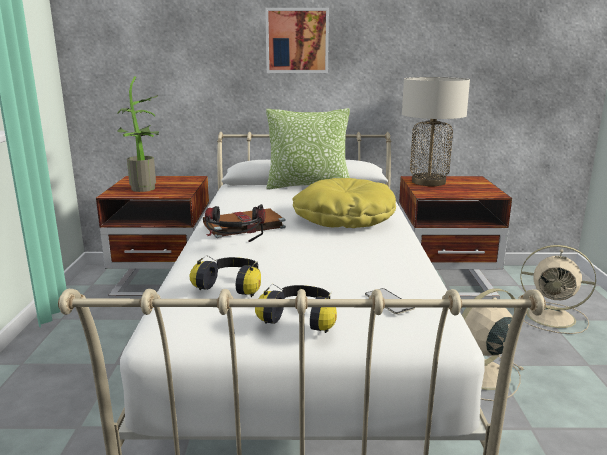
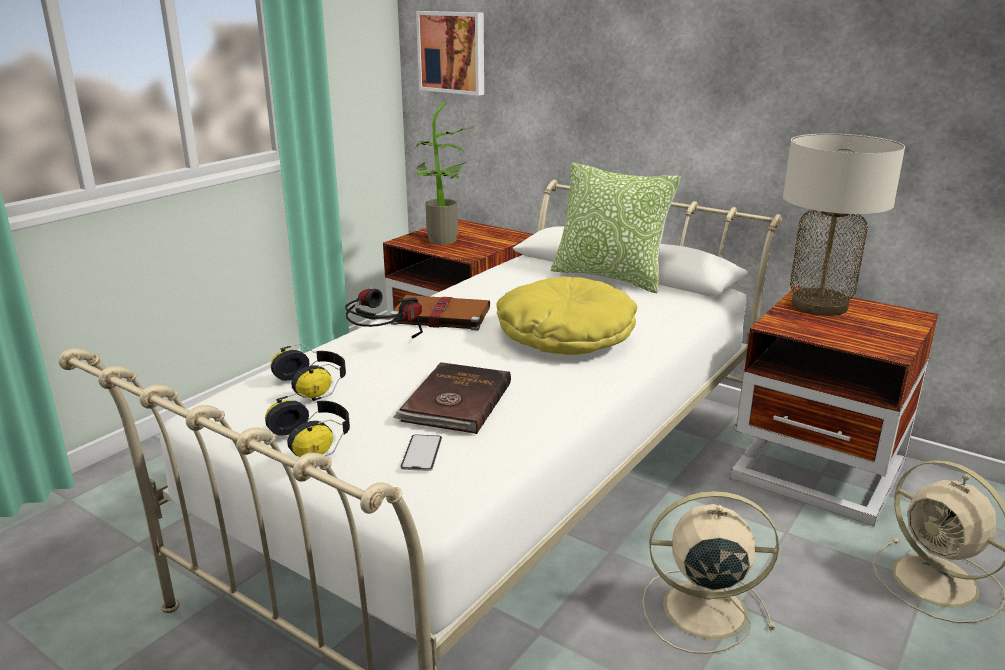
camera: 35 degrees right, 5 degrees up
(297, 40) = (664, 63): picture -> picture (453, 52)
(352, 268) = (455, 402): none -> brown book

